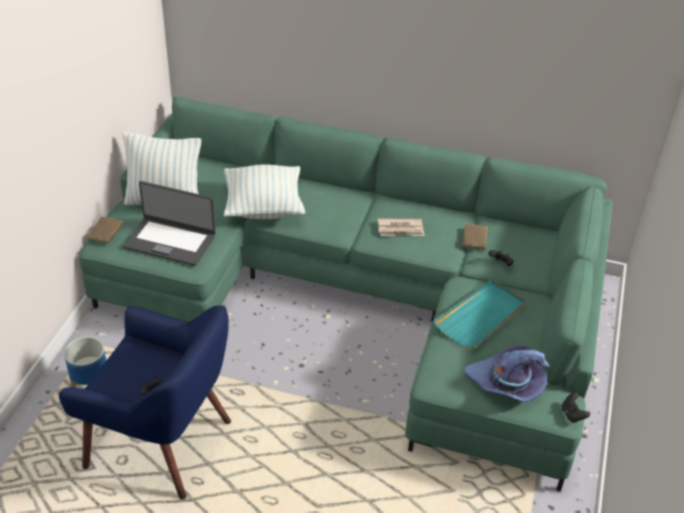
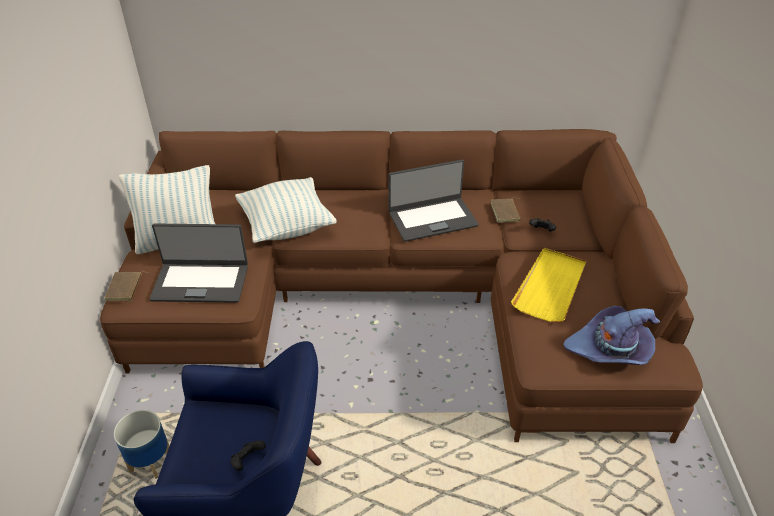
camera: 15 degrees left, 0 degrees up
(364, 298) = (404, 295): green sofa -> brown sofa
(401, 229) = (432, 219): newspaper -> laptop
(481, 317) = (550, 287): turquoise tray -> yellow tray
(572, 414) = (687, 365): black game controller -> none

